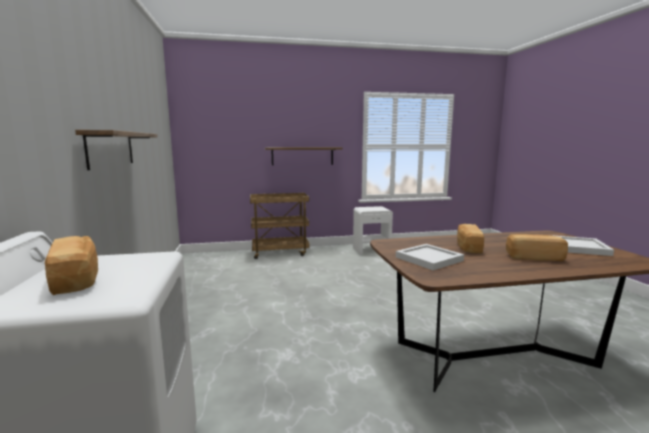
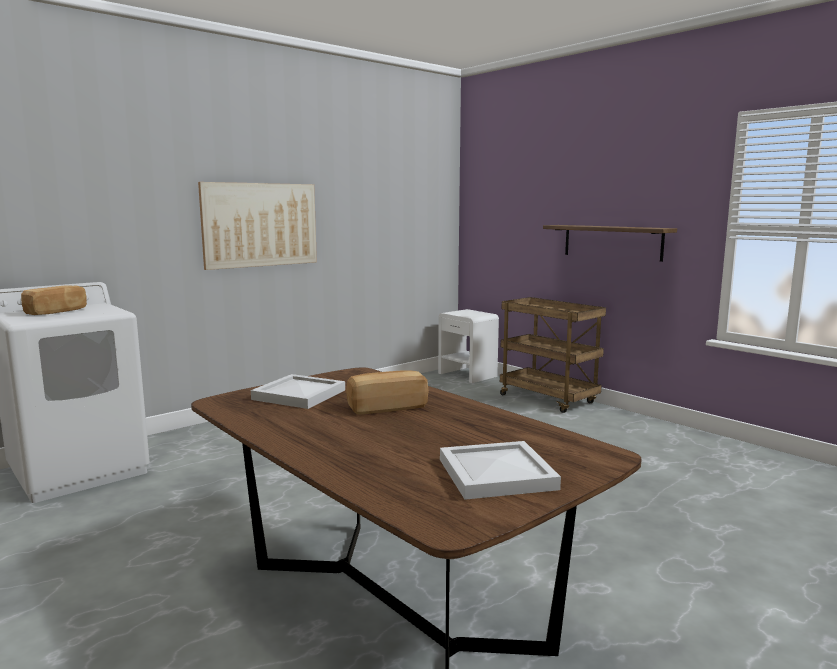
camera: 60 degrees right, 0 degrees up
(111, 149) = (260, 225): shelf -> picture
(372, 250) = (692, 446): white nightstand -> white nightstand (467, 375)
(533, 257) = (375, 442): bread -> none

